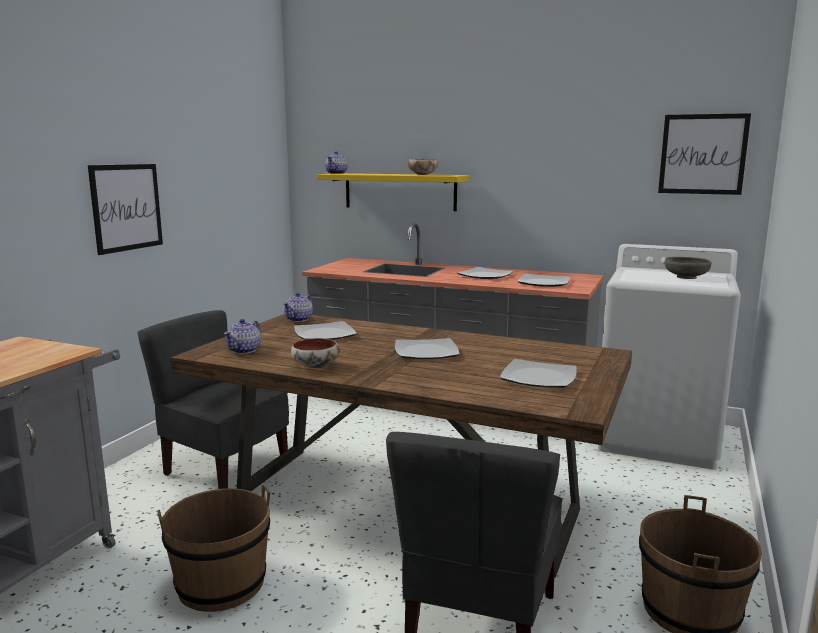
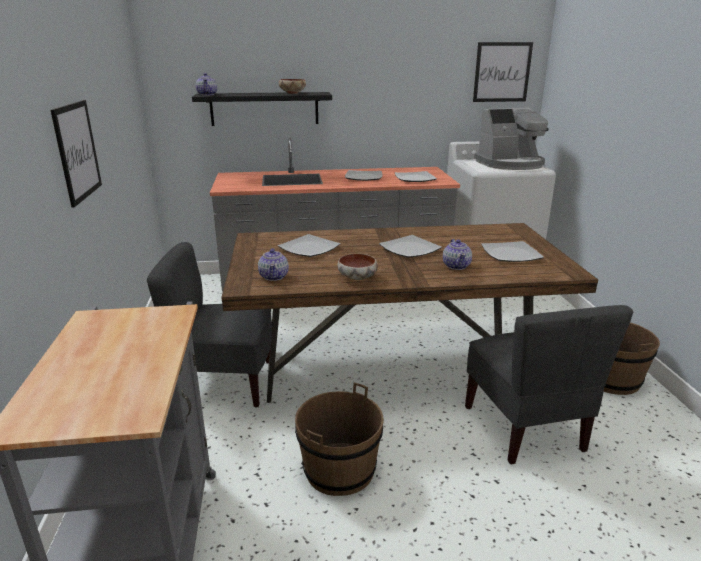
camera: 30 degrees left, 10 degrees up
(299, 319) = (261, 238): teapot -> teapot (456, 266)
(400, 191) = (264, 108): yellow shelf -> black shelf
(686, 277) = (510, 164): grey bowl -> coffee machine

